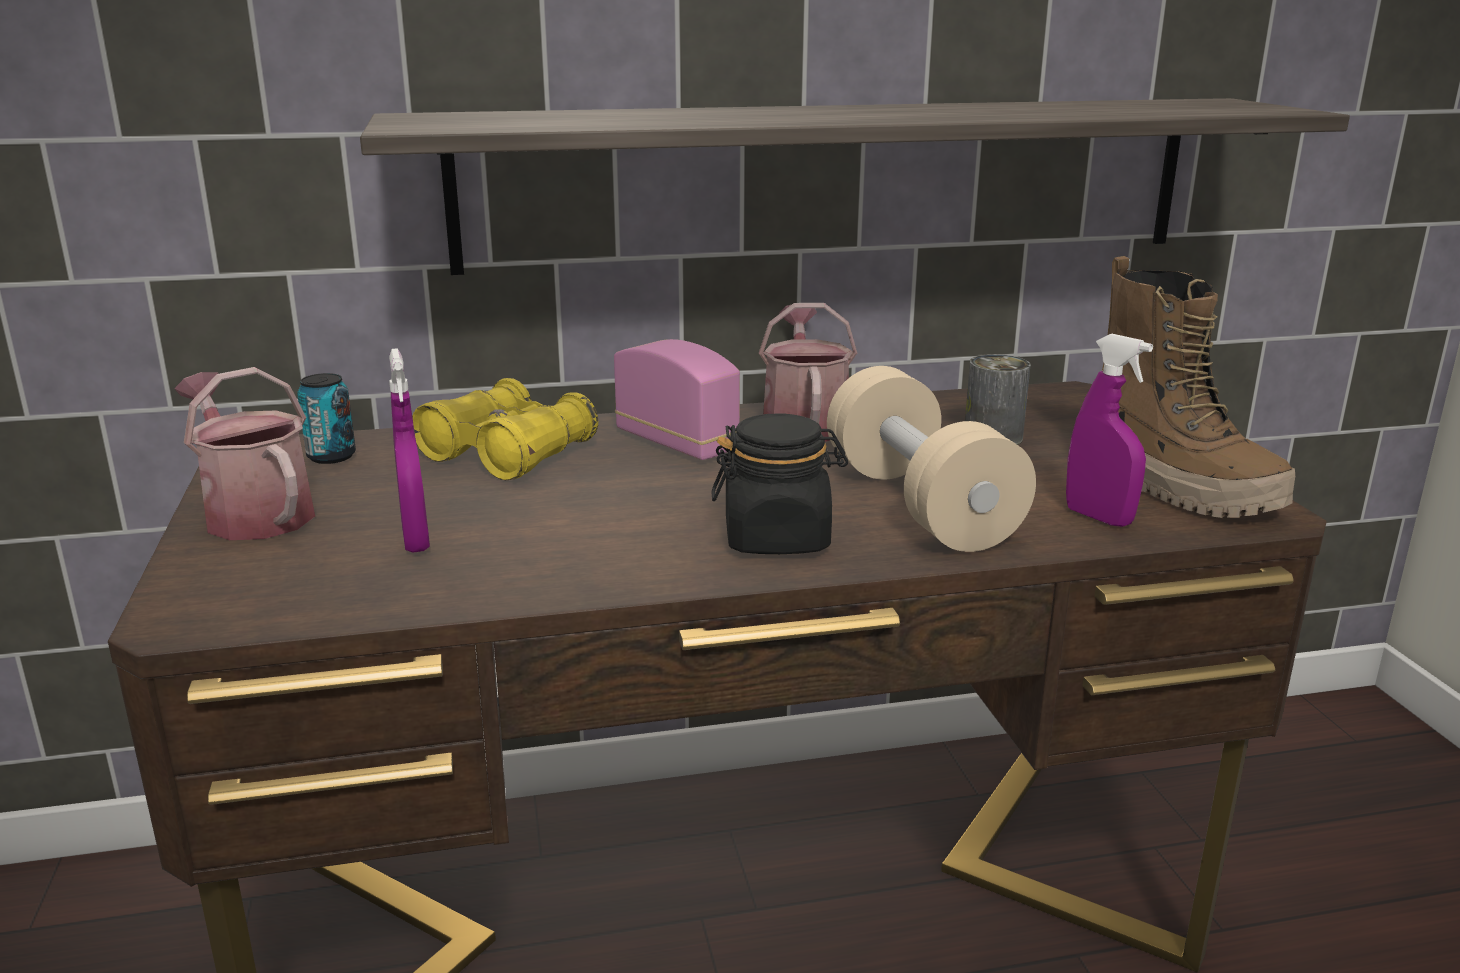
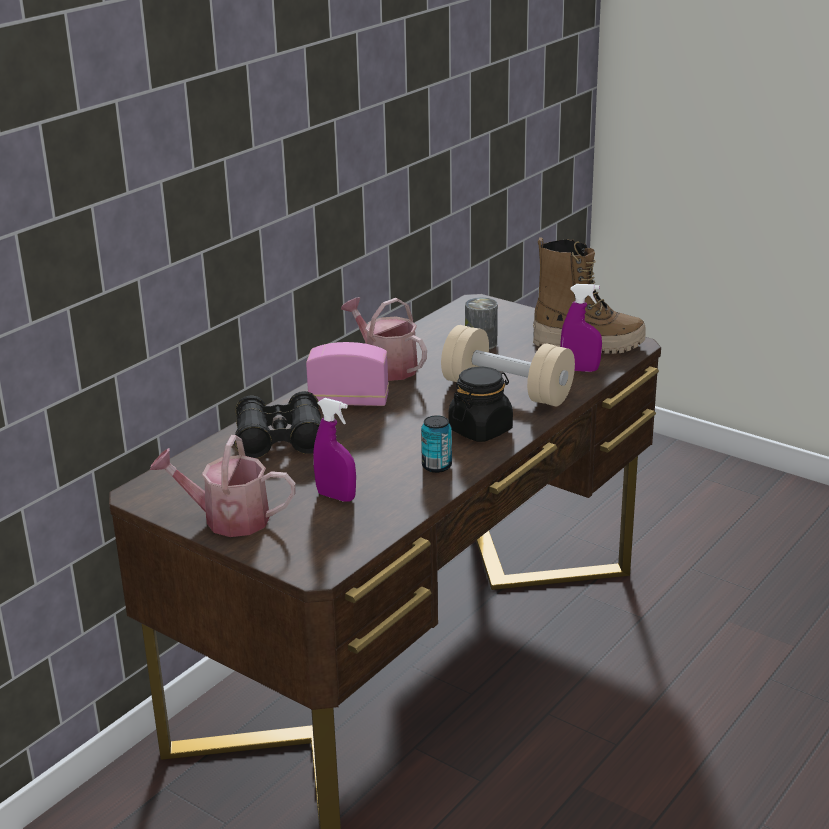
camera: 40 degrees left, 5 degrees up
(331, 456) = (192, 478): can -> can (436, 466)
(508, 453) = (280, 439): yellow binoculars -> black binoculars
(831, 183) = (355, 224): shelf -> none

